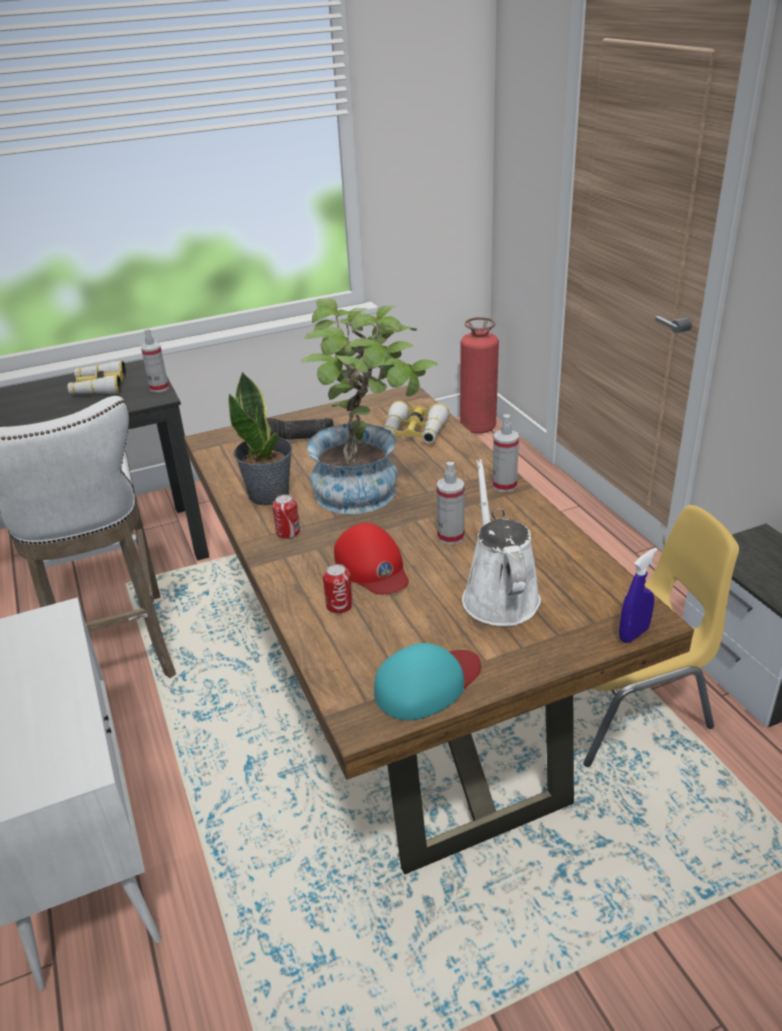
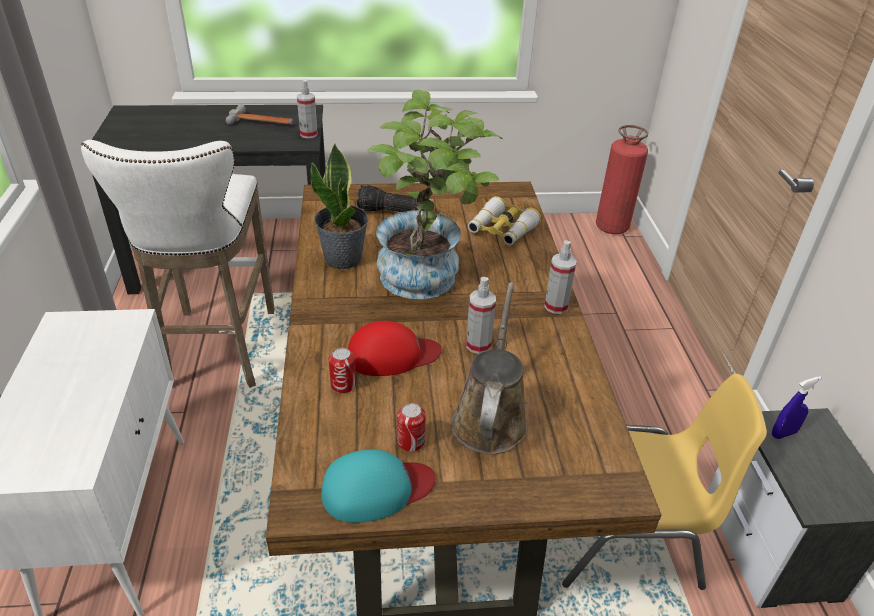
camera: 15 degrees right, 5 degrees up
(99, 387) = (262, 122): binoculars -> hammer
(288, 532) = (339, 300): can -> can (410, 442)
(372, 567) = (392, 355): red cap -> red cap turned 90 degrees counterclockwise
(498, 595) = (490, 418): white watering can -> brown watering can
(633, 634) = (597, 500): blue spray bottle -> blue spray bottle (783, 433)

